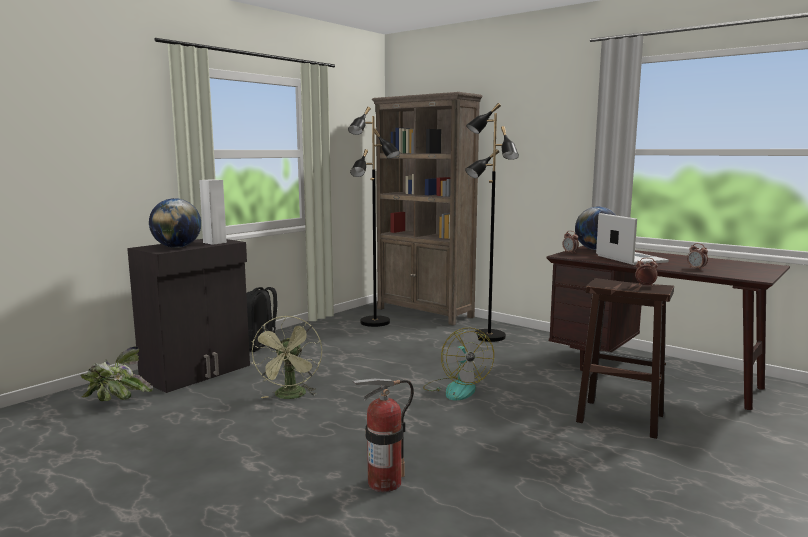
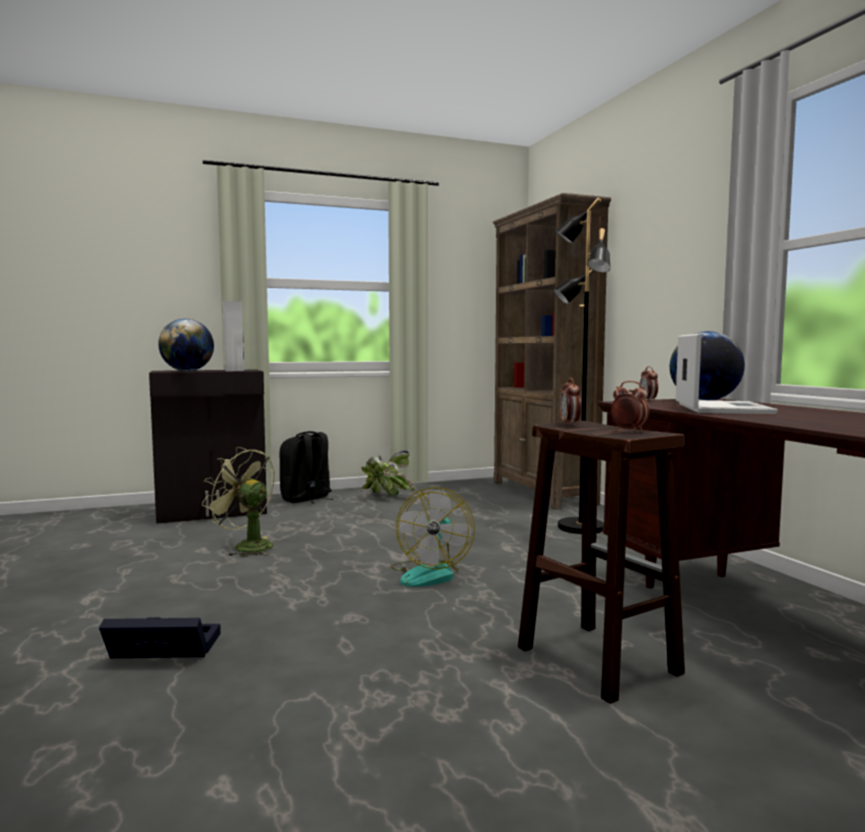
camera: 30 degrees right, 5 degrees down
(116, 402) = (108, 523): potted plant -> potted plant (386, 496)
(290, 396) = (246, 547): green fan -> green fan turned 90 degrees clockwise
(375, 322) = (465, 495): black floor lamp -> none
(384, 482) = (160, 650): fire extinguisher -> black storage box
(696, 268) = (800, 421): alarm clock -> alarm clock (570, 423)

